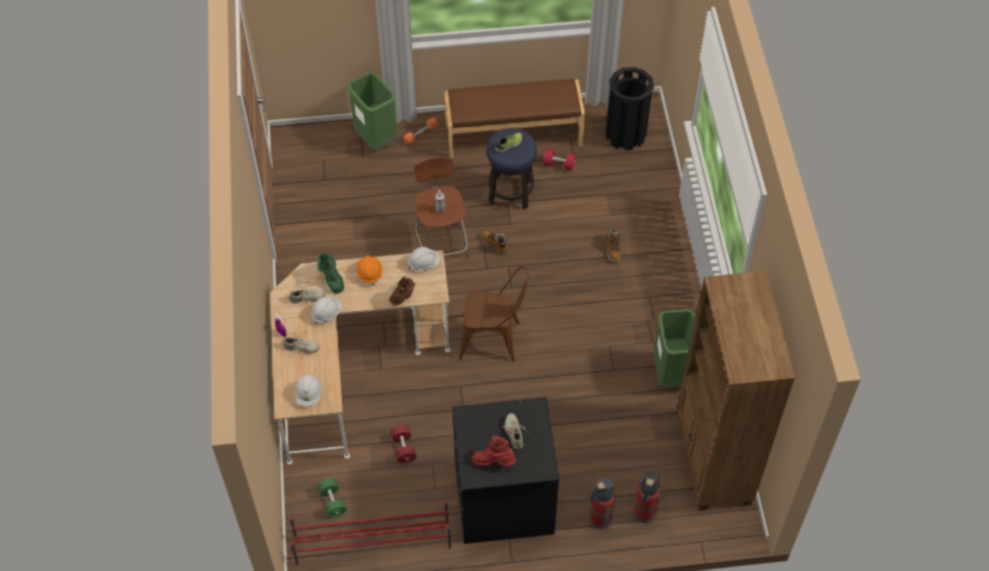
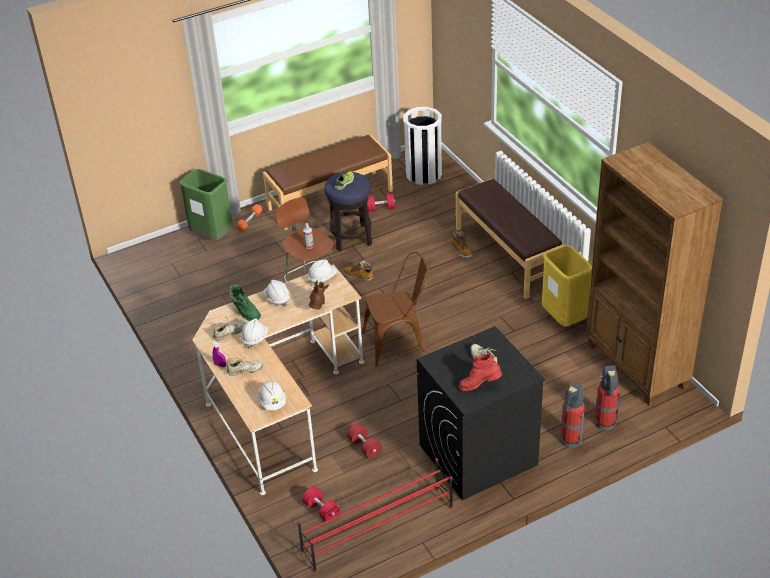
camera: 20 degrees left, 15 degrees down
(332, 502) = (321, 510): green dumbbell -> red dumbbell
(369, 273) = (277, 299): orange hard hat -> white hard hat
(625, 134) = (423, 174): black trash can -> white trash can
(658, 273) = (508, 255): none -> brown bench
(671, 374) = (564, 319): green trash can -> yellow trash can

